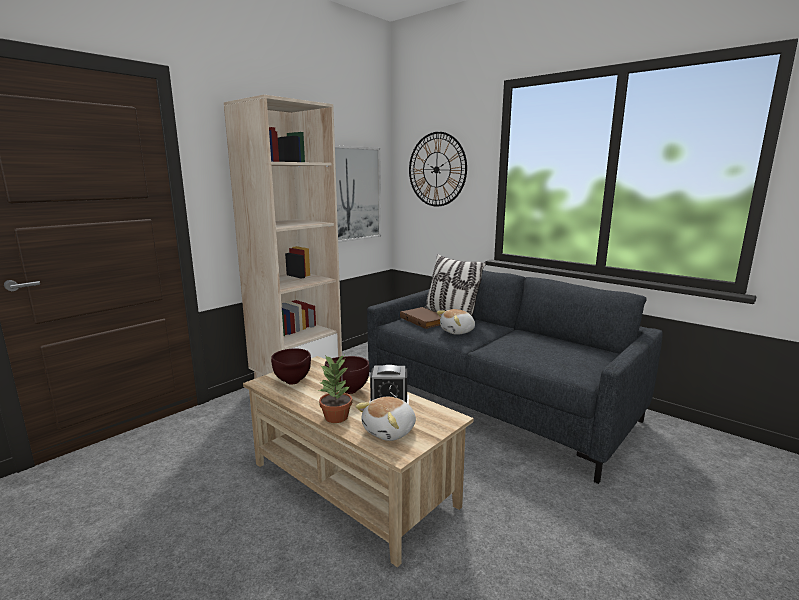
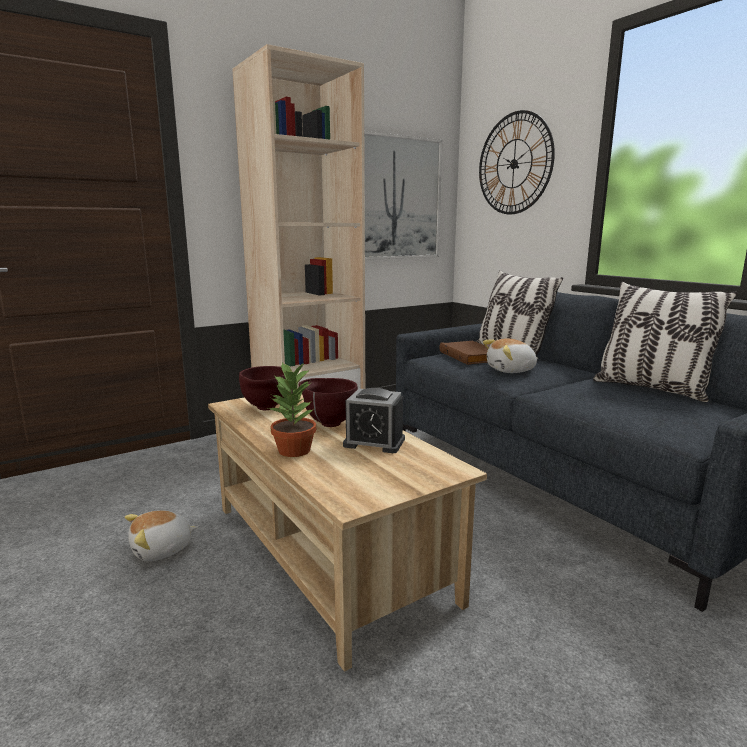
camera: 15 degrees right, 0 degrees up
(390, 431) = (356, 475): plush toy -> plush toy (162, 550)
(551, 340) = (651, 389): none -> pillow

